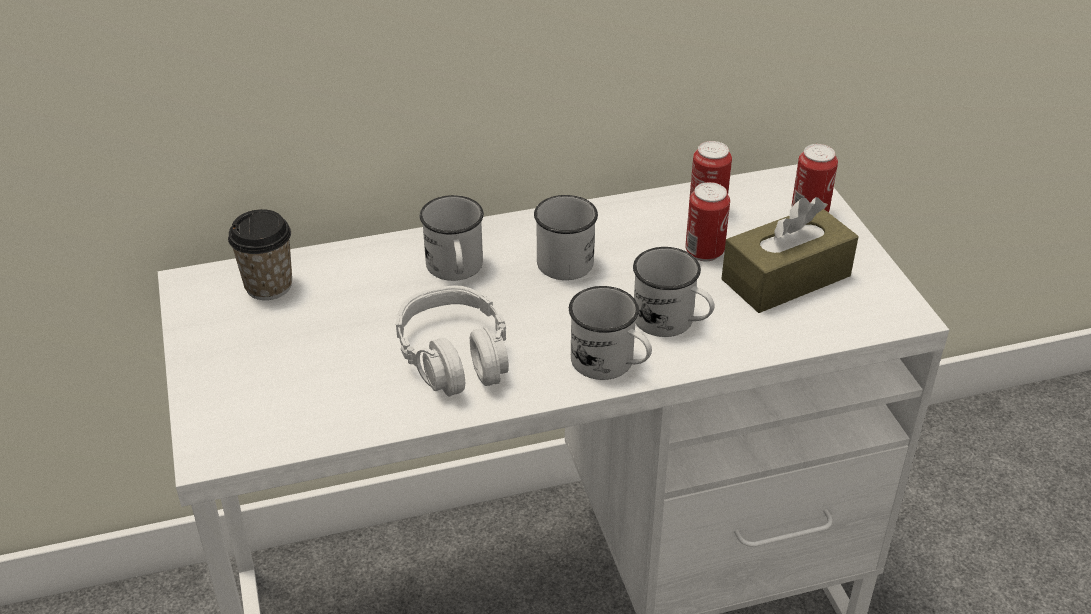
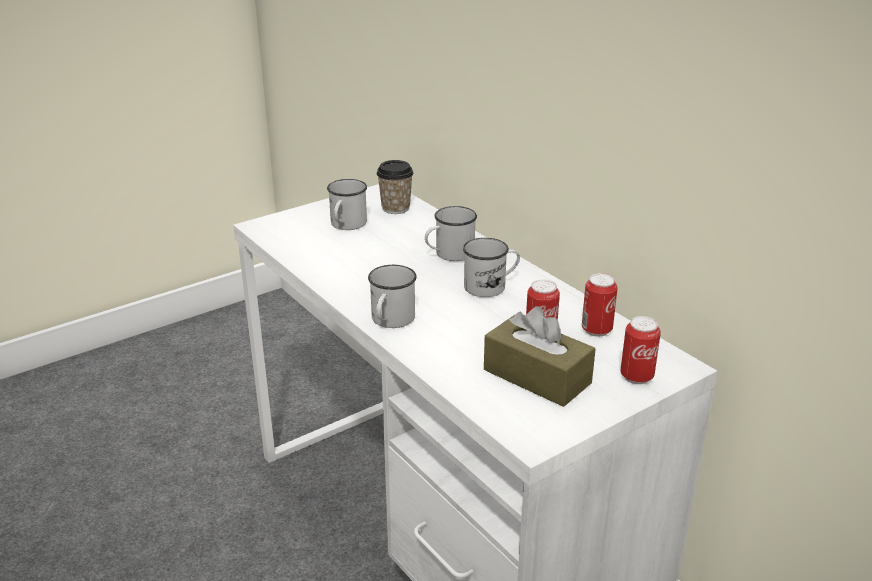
camera: 70 degrees right, 10 degrees down
(455, 357) = (367, 270): grey headphones -> none
(672, 322) = (449, 336): white mug -> white mug (346, 225)

